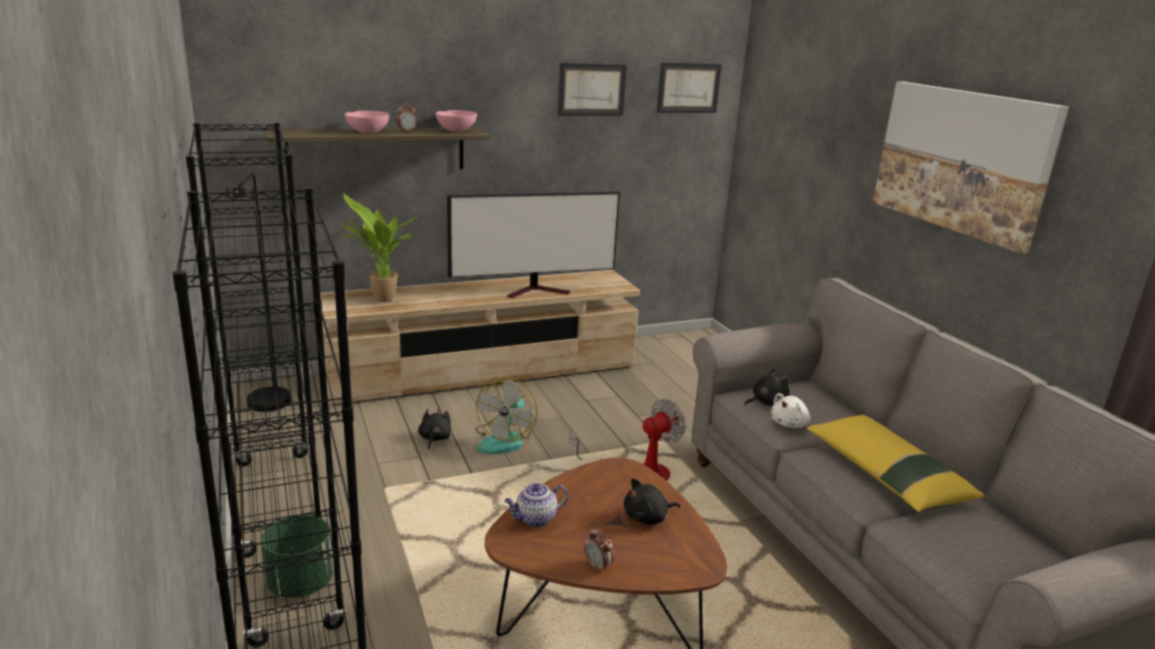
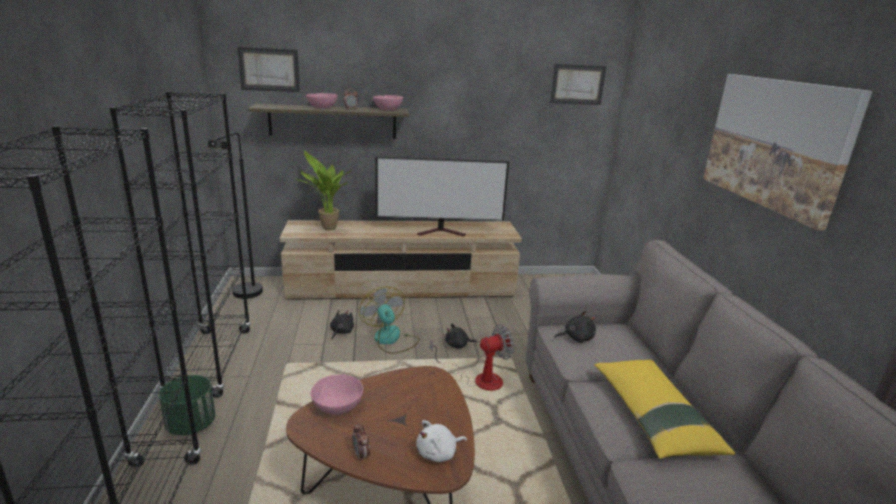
camera: 15 degrees right, 0 degrees up
(505, 440) = (391, 340): fan -> fan turned 120 degrees clockwise
(535, 519) = (337, 407): teapot -> pink bowl
(591, 90) = (497, 83): picture -> picture (269, 69)
(647, 517) = (427, 420): black plush toy -> black plush toy (458, 345)
(790, 424) = (587, 359): white plush toy -> white plush toy (438, 453)

